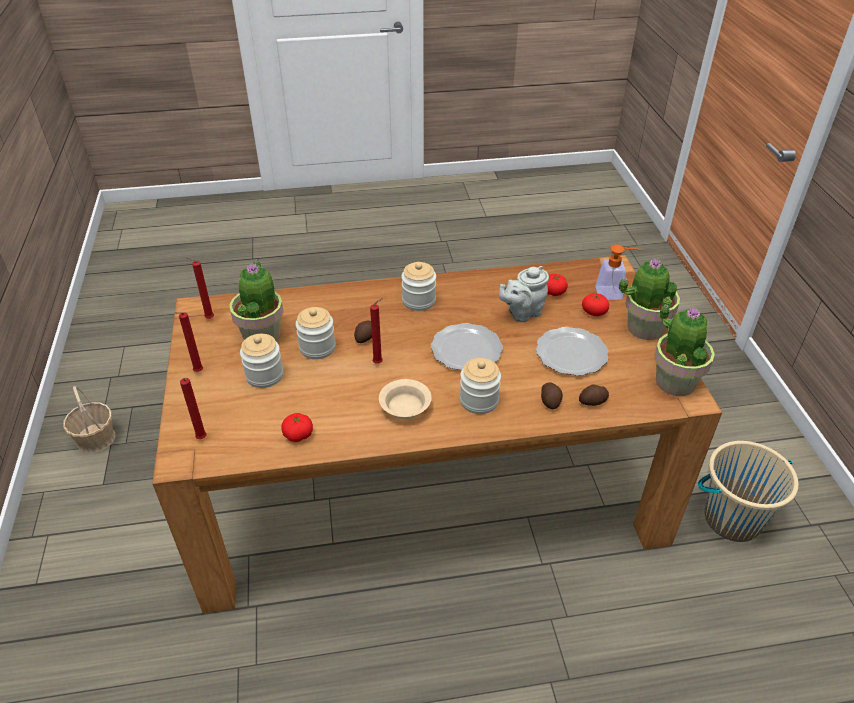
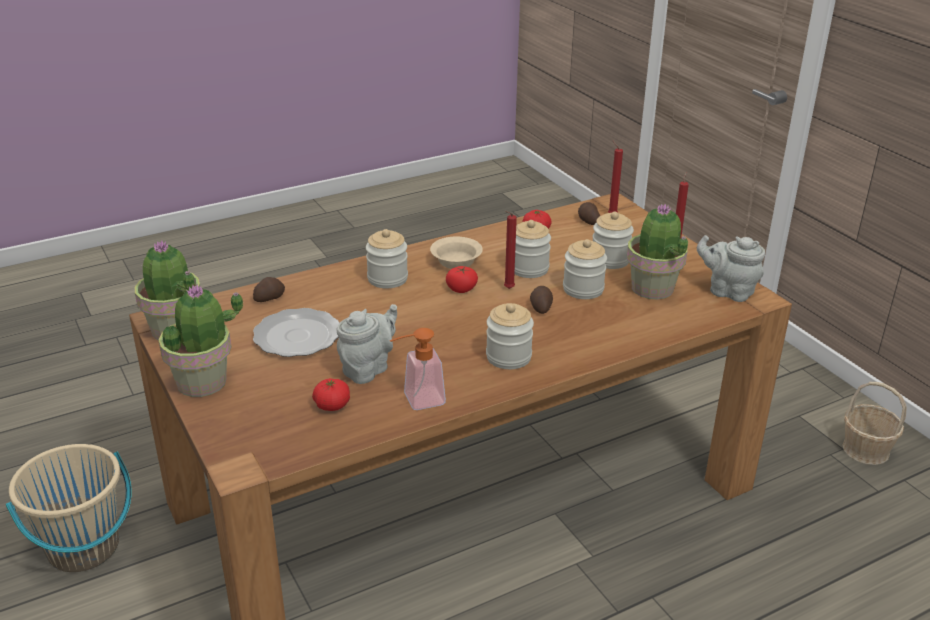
camera: 160 degrees right, 10 degrees down
(208, 318) = (728, 291): red candle -> grey teapot
(344, 382) = (529, 269): none -> jar
(467, 349) = (420, 318): plate -> none
(550, 401) = (314, 291): potato -> potato (588, 221)
(594, 312) = (271, 389): tomato -> tomato (461, 289)
(614, 293) = (242, 421): soap dispenser -> soap dispenser (417, 400)

